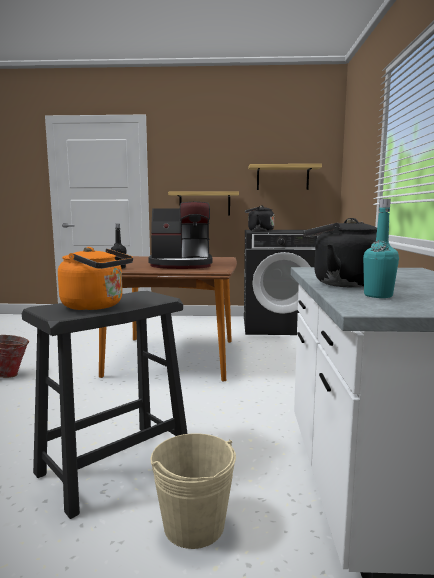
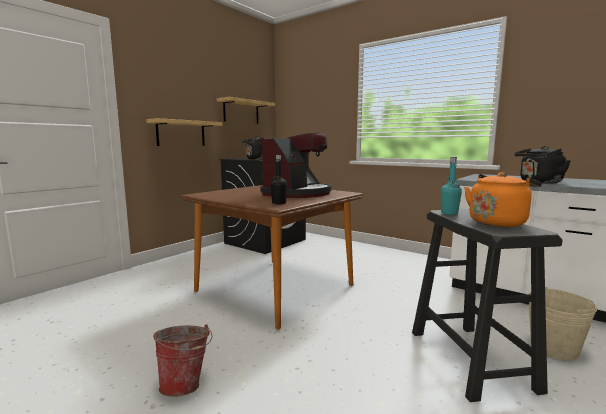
camera: 55 degrees left, 0 degrees up
(378, 295) = (581, 184): turquoise bottle -> turquoise bottle (449, 213)

